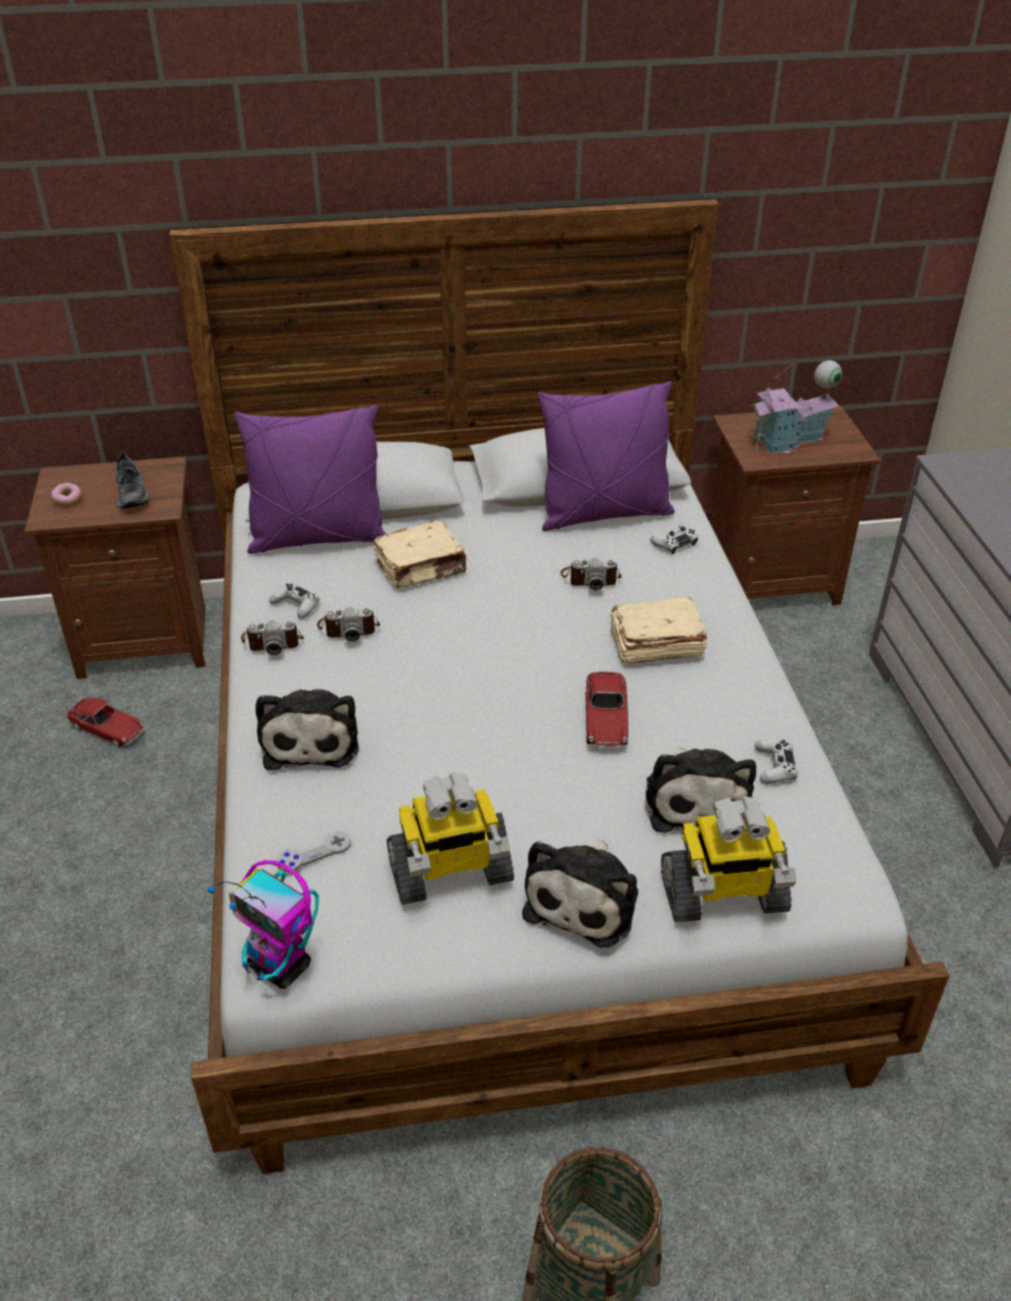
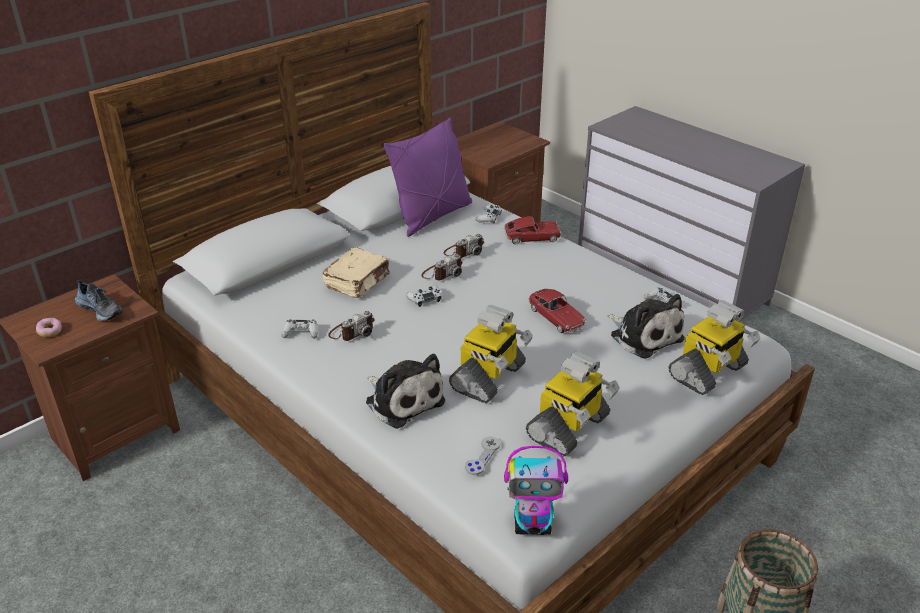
camera: 35 degrees left, 5 degrees down
(107, 729) = (145, 502): toy car -> toy car (532, 237)
(273, 641) = (310, 358): camera -> camera (442, 273)
(318, 538) = (269, 290): purple pillow -> none
(428, 760) = (489, 378): none -> toy robot
(472, 622) = (425, 299): none -> white game controller
(585, 899) = (648, 407): plush toy -> none
(654, 644) = (537, 271): beige book -> none
(789, 441) = (494, 146): toy house -> none

